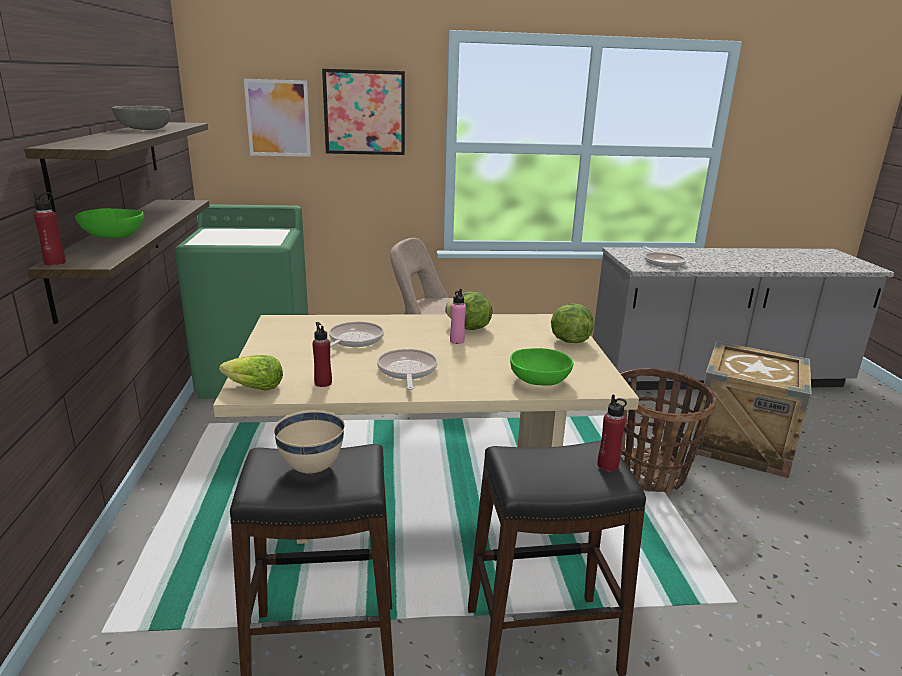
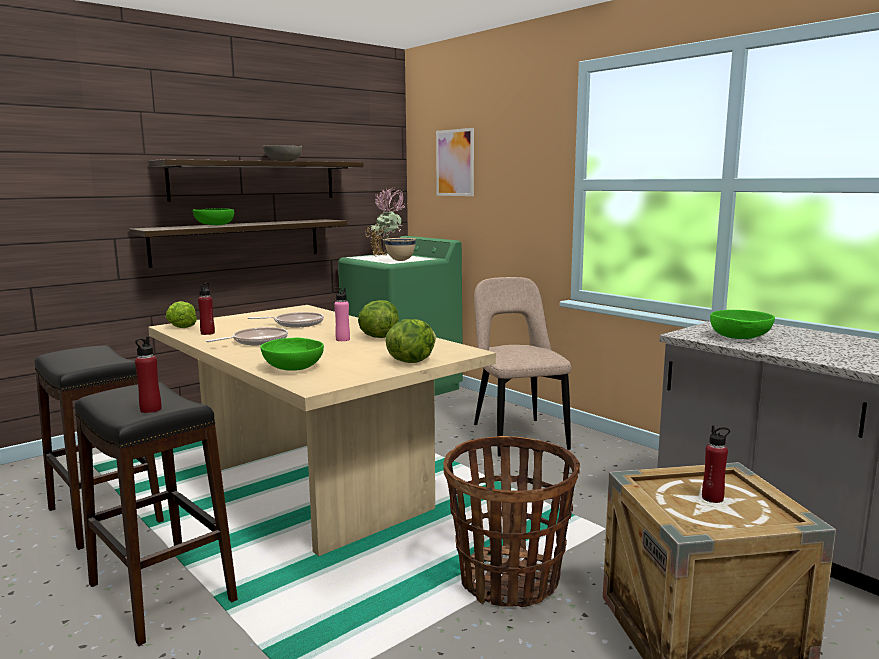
camera: 55 degrees right, 10 degrees down
(55, 263) = (145, 228): red bottle -> red bottle (712, 498)
(220, 233) = (386, 255): none -> potted plant
(311, 467) = (88, 357): beige bowl -> beige bowl (400, 261)
(364, 112) = (511, 153): picture -> none
(662, 262) = (740, 337): frying pan -> green bowl

